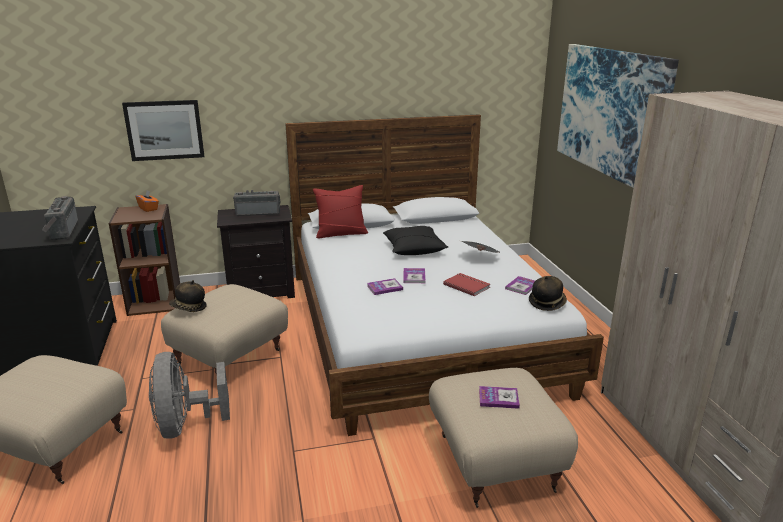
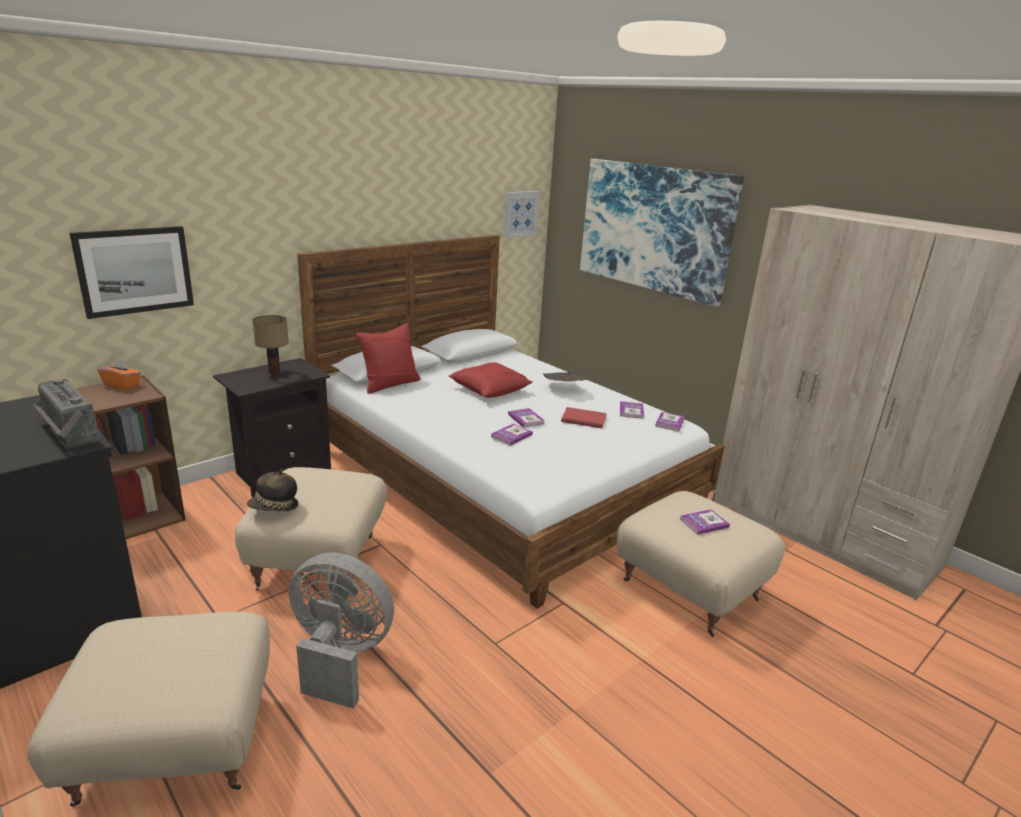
camera: 30 degrees left, 0 degrees up
(186, 425) = (340, 656): grey fan -> grey fan turned 150 degrees clockwise
(258, 212) = (274, 372): radio -> table lamp
(414, 249) = (489, 390): black pillow -> red pillow
(509, 96) = (520, 214): none -> picture
(547, 303) = (669, 422): hat -> book

